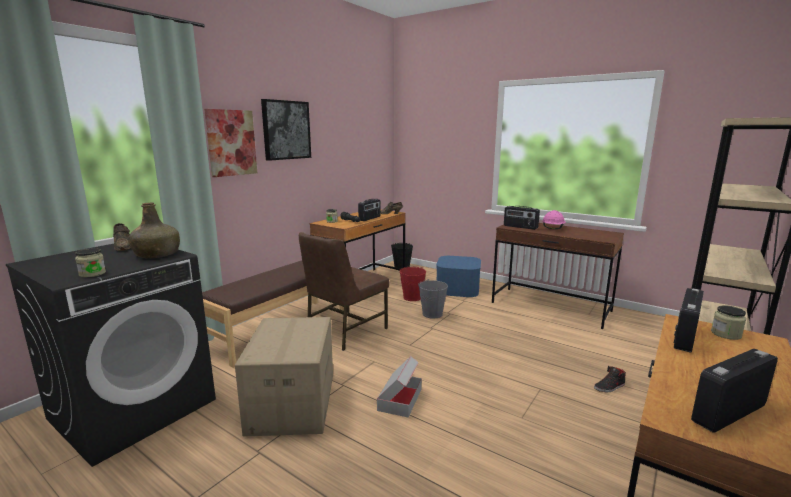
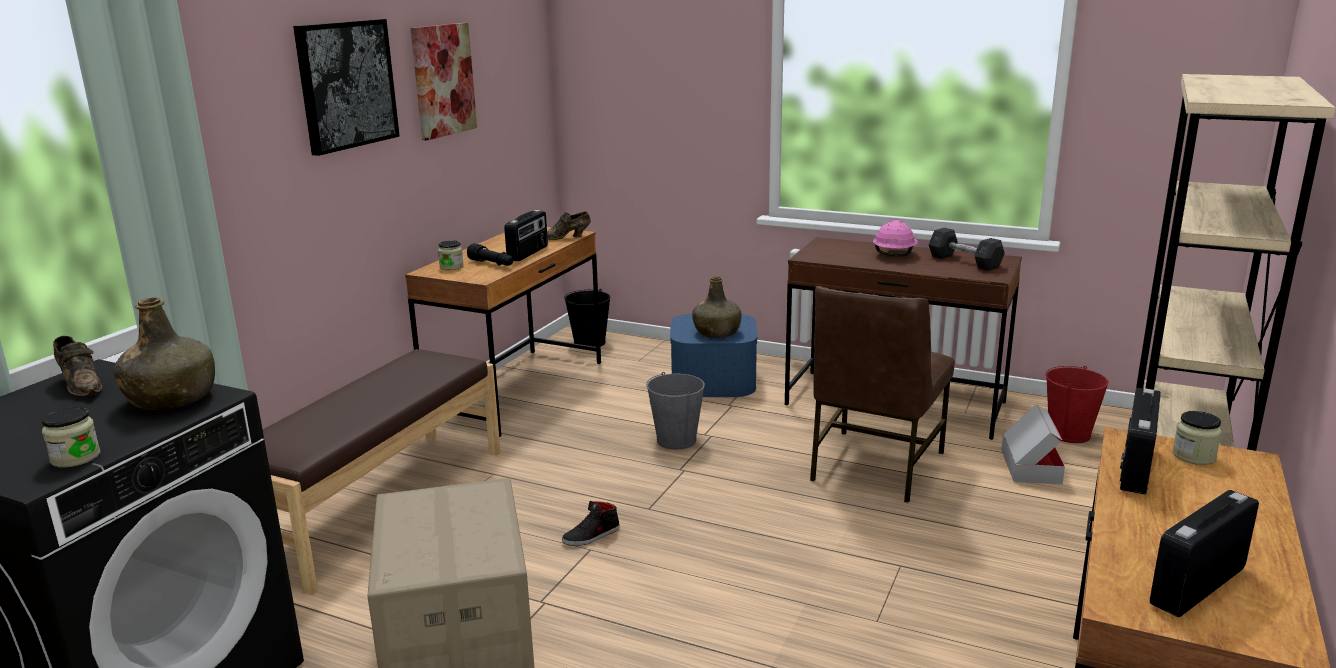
camera: 10 degrees left, 5 degrees up
(231, 143) = (243, 128): picture -> picture (443, 80)
(345, 331) = (515, 495): brown chair -> brown chair (874, 466)
(400, 399) = (658, 616): cardboard box -> cardboard box (1030, 466)
(412, 297) = (629, 408): red bucket -> red bucket (1069, 434)
(460, 264) = (717, 332): none -> green bottle
(520, 227) = (833, 256): radio -> none
(591, 233) = (964, 262): none -> grey dumbbell
(609, 387) = (1014, 548): black shoe -> black shoe (591, 536)

